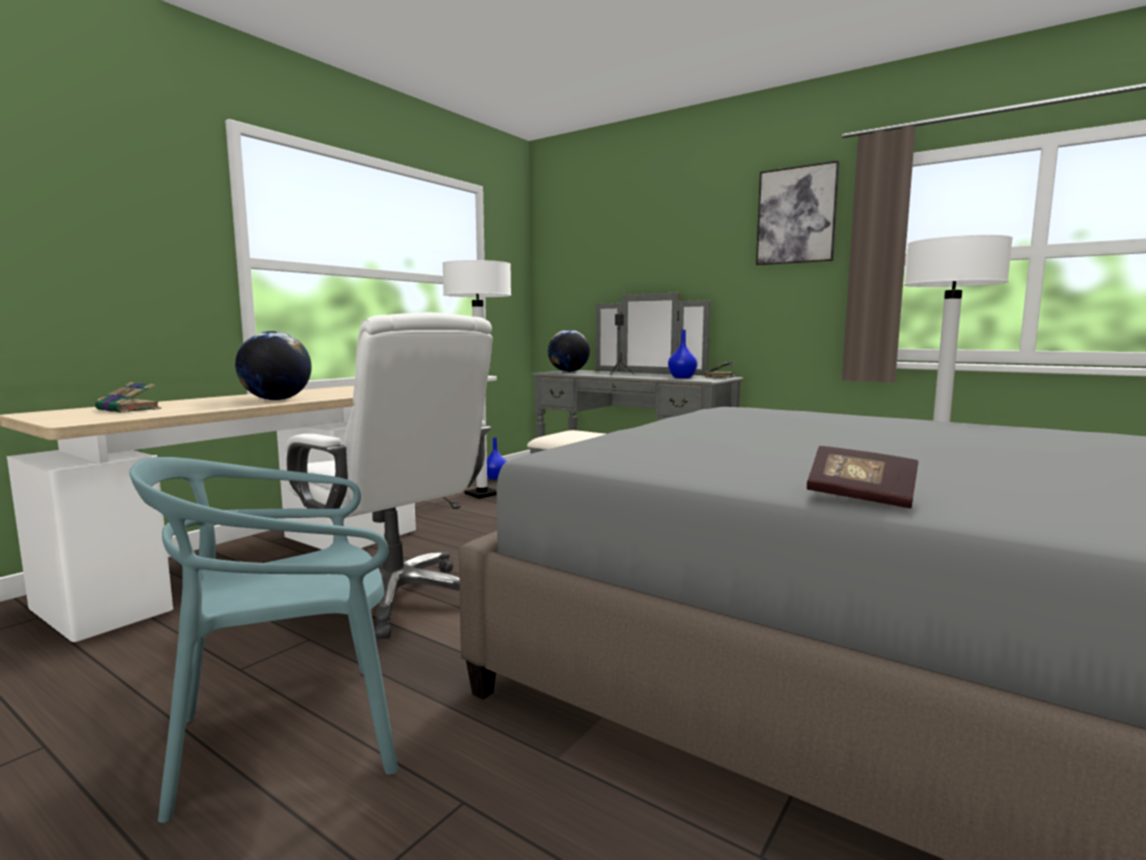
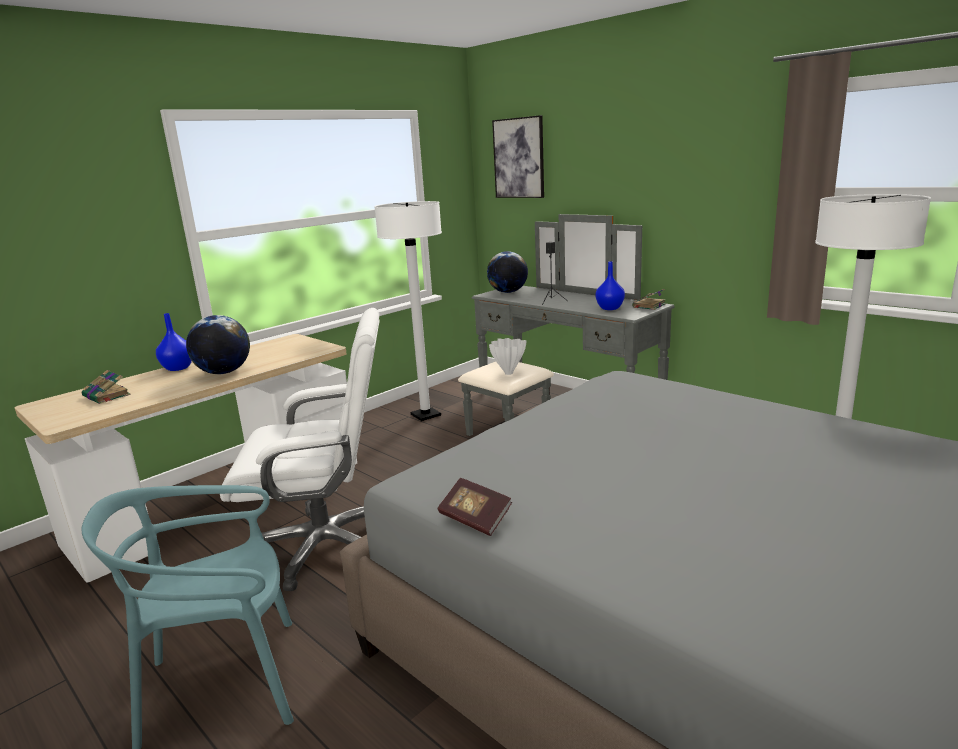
camera: 10 degrees right, 10 degrees up
(396, 599) = (326, 545): white office chair -> white office chair turned 60 degrees counterclockwise
(495, 478) = (443, 392): blue vase -> blue vase (179, 368)
(583, 436) = (508, 373): none -> white vase
(796, 215) = (728, 140): picture -> picture (519, 158)
(860, 496) = (608, 578): book -> book (475, 519)

